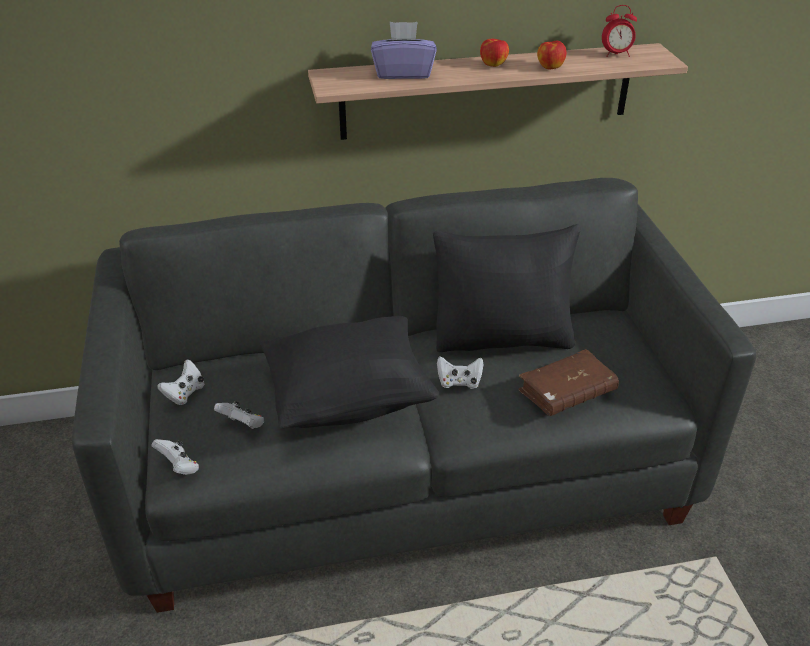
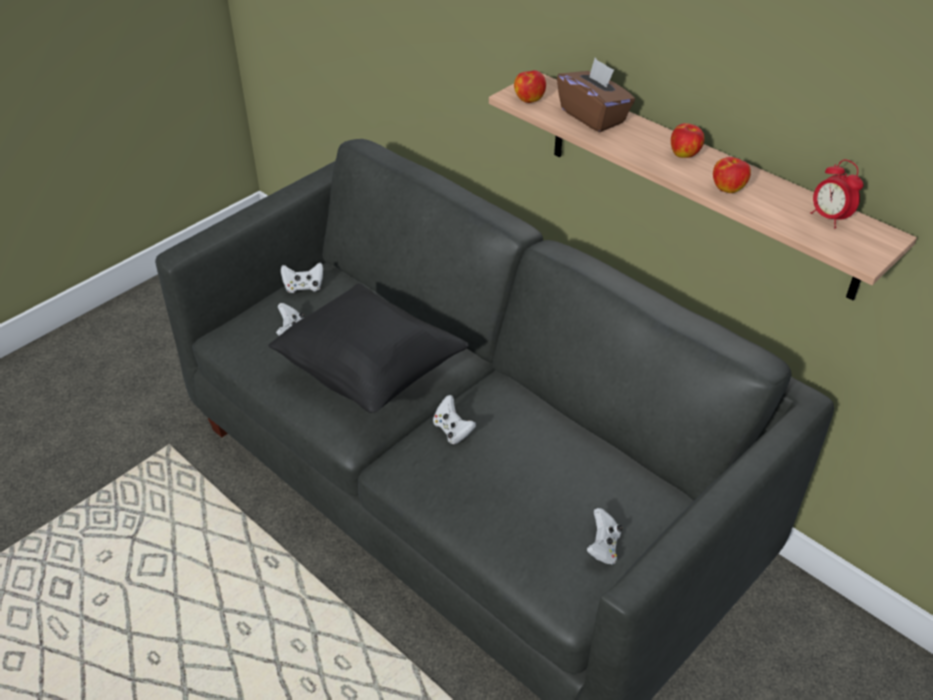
camera: 55 degrees right, 5 degrees up
(179, 467) = (233, 329): white game controller -> white game controller (603, 547)
(344, 84) = (529, 99): none -> apple
(403, 73) = (593, 116): purple tissue box -> brown tissue box
(503, 338) = (547, 432): black pillow -> none
(566, 392) = (505, 511): brown book -> none

